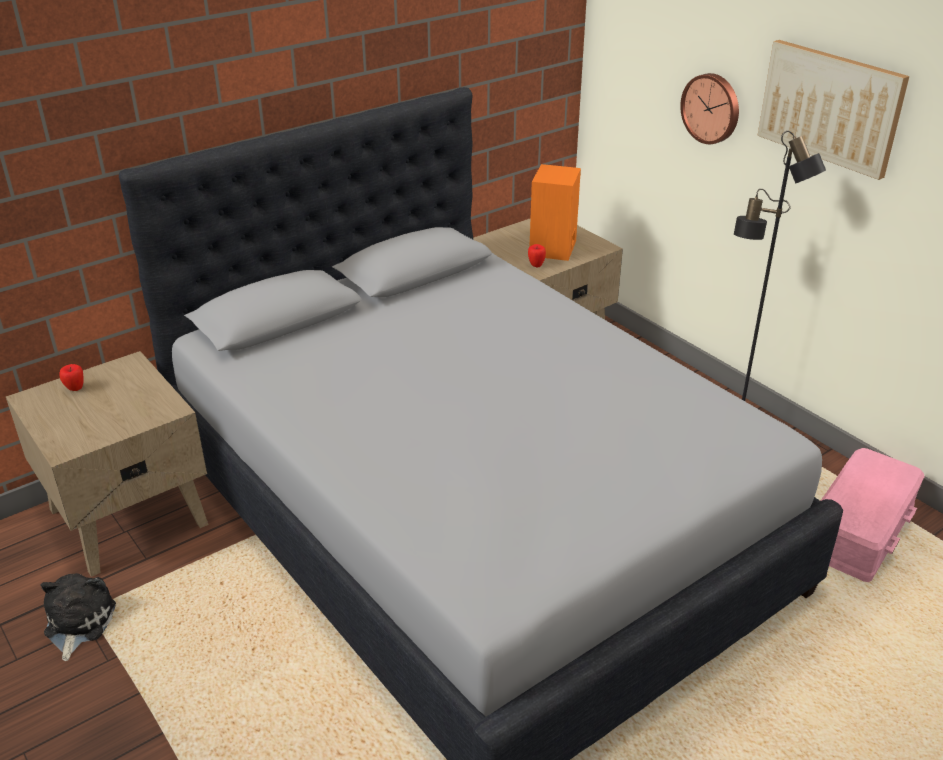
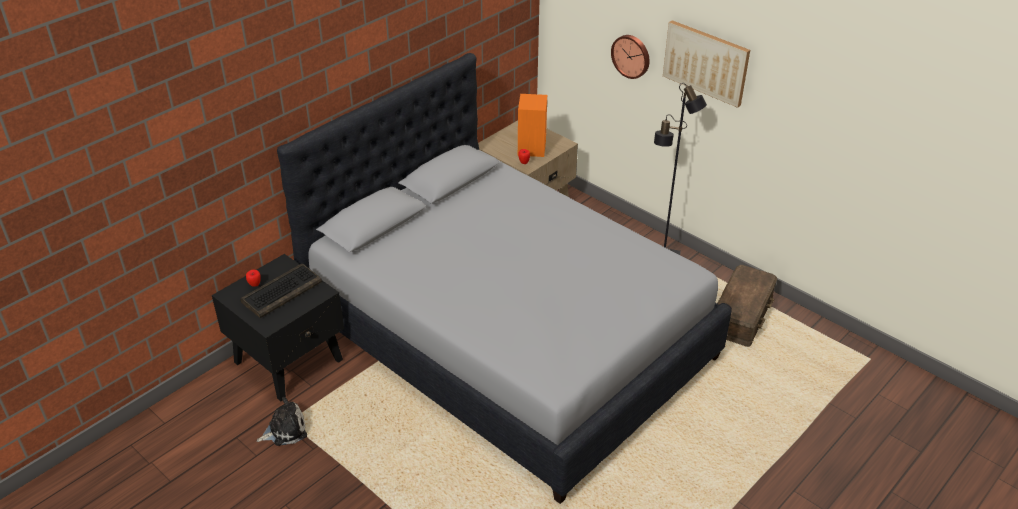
camera: 10 degrees left, 5 degrees up
(78, 623) = (285, 430): plush toy -> plush toy turned 75 degrees clockwise
(110, 402) = (282, 291): none -> keyboard
(130, 516) = (289, 360): beige nightstand -> black nightstand
(860, 530) = (742, 315): pink storage box -> brown storage box

